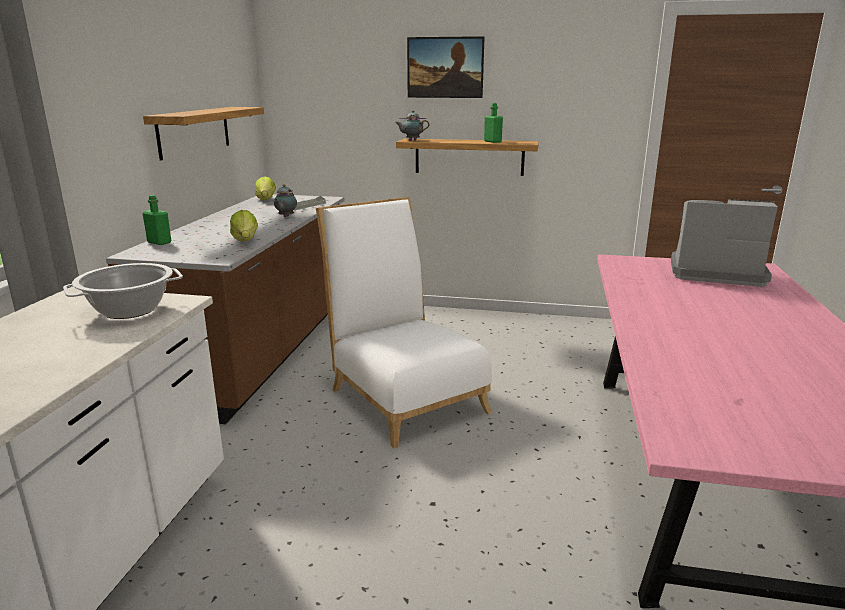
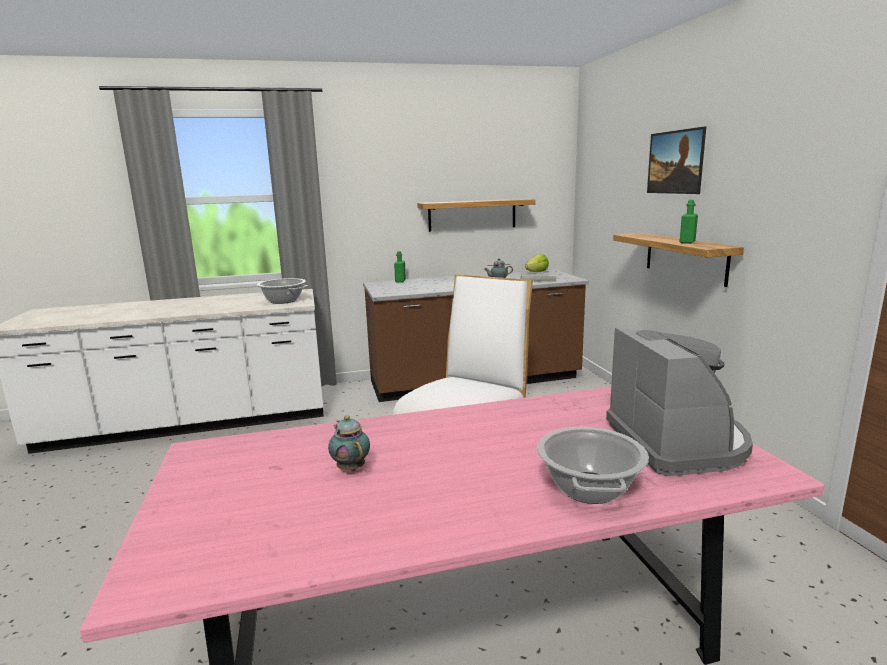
camera: 65 degrees right, 5 degrees down
(245, 240) = (426, 289): lettuce -> none
(411, 140) = (631, 234): teapot -> teapot (350, 467)
(781, 305) = (589, 488): none -> cooking pot

